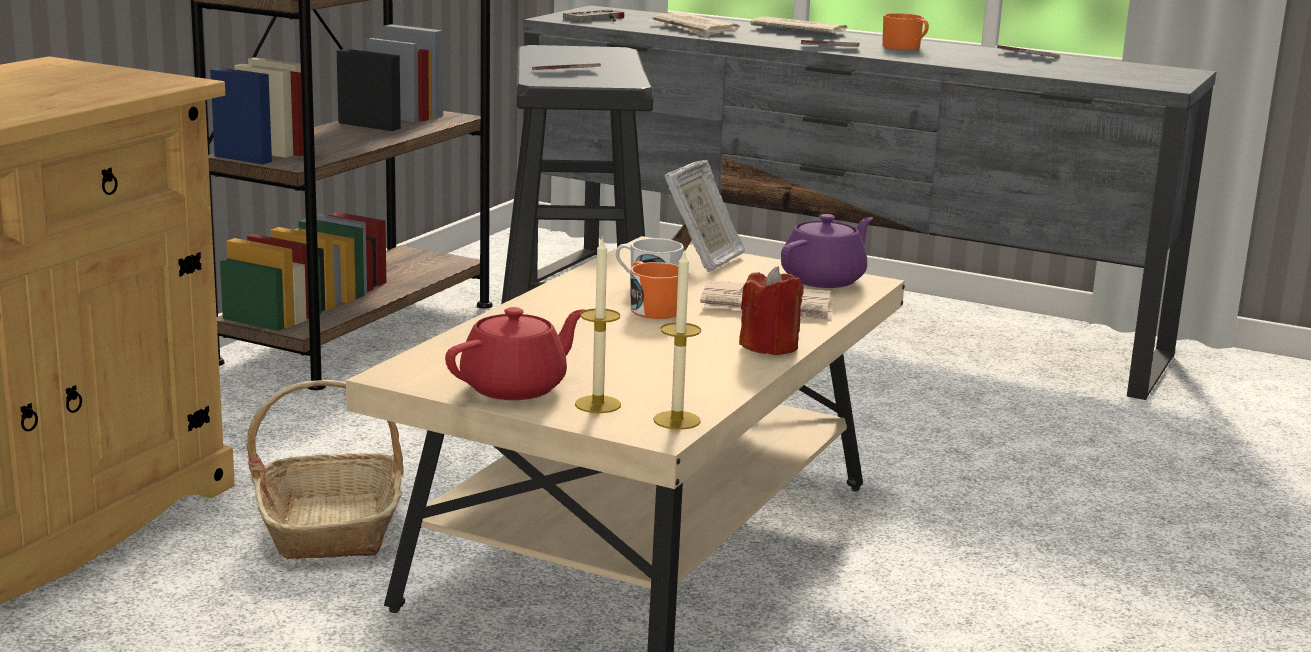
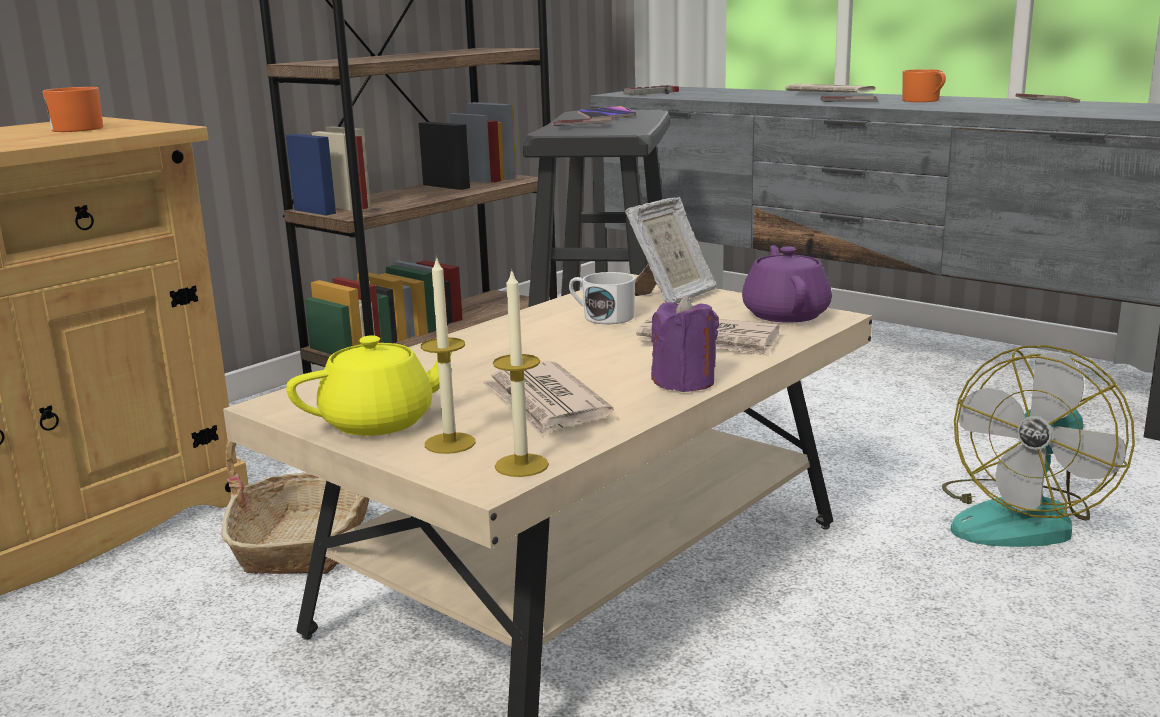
camera: 15 degrees right, 0 degrees up
(516, 387) = (380, 421): red teapot -> yellow teapot
(578, 57) = (606, 116): none -> phone
(652, 308) = (588, 341): orange mug -> orange mug (78, 128)
(693, 29) = (732, 96): newspaper -> newspaper (545, 404)
(769, 346) = (684, 382): red candle -> purple candle
(824, 280) = (786, 314): purple teapot -> purple teapot turned 60 degrees counterclockwise
(1033, 473) = (1023, 518): none -> fan

